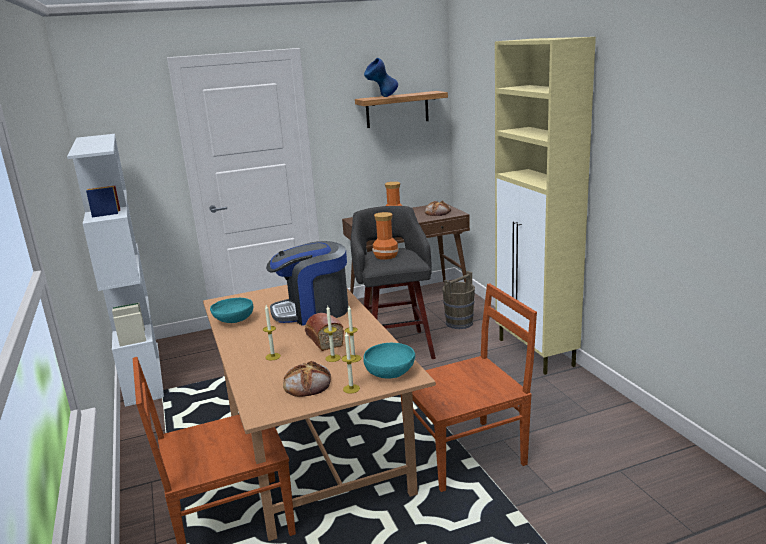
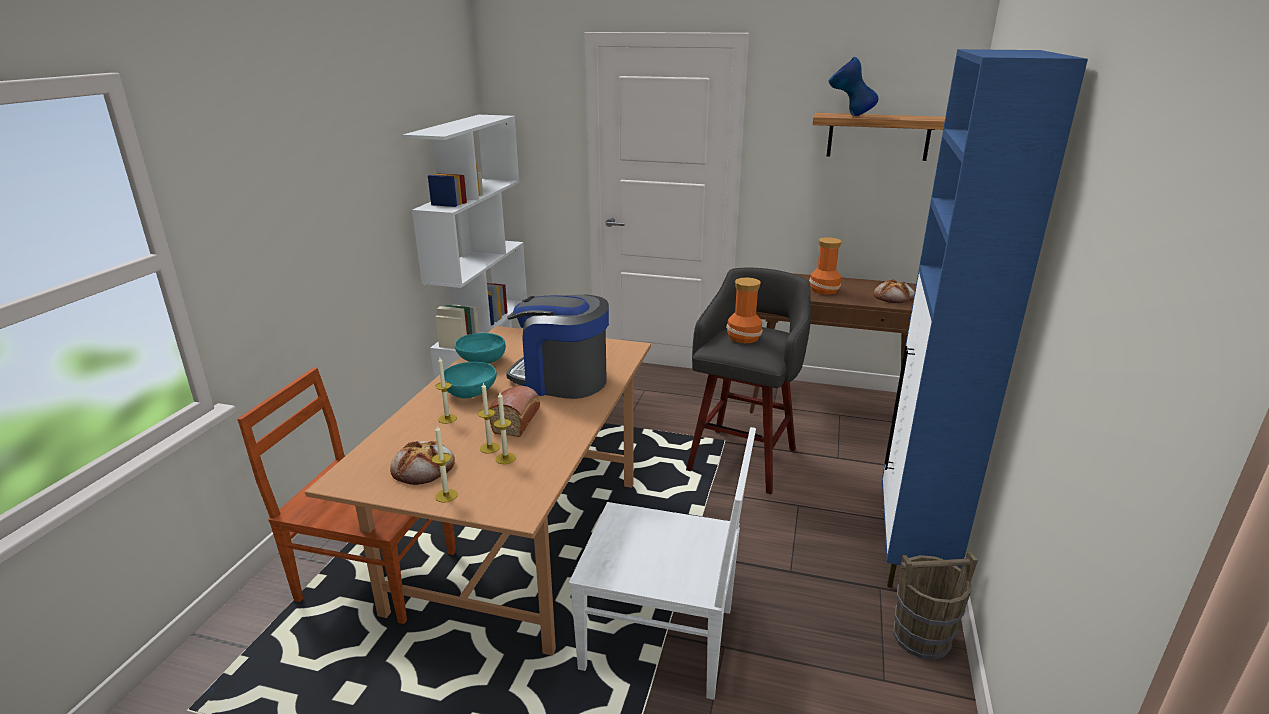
camera: 35 degrees right, 5 degrees up
(390, 373) = (509, 496): turquoise bowl -> turquoise bowl (471, 393)
(459, 323) = (855, 459): brown bucket -> brown bucket (920, 637)
(467, 454) = (662, 640): brown chair -> white chair
(536, 353) = (912, 549): beige cabinet -> blue cabinet

